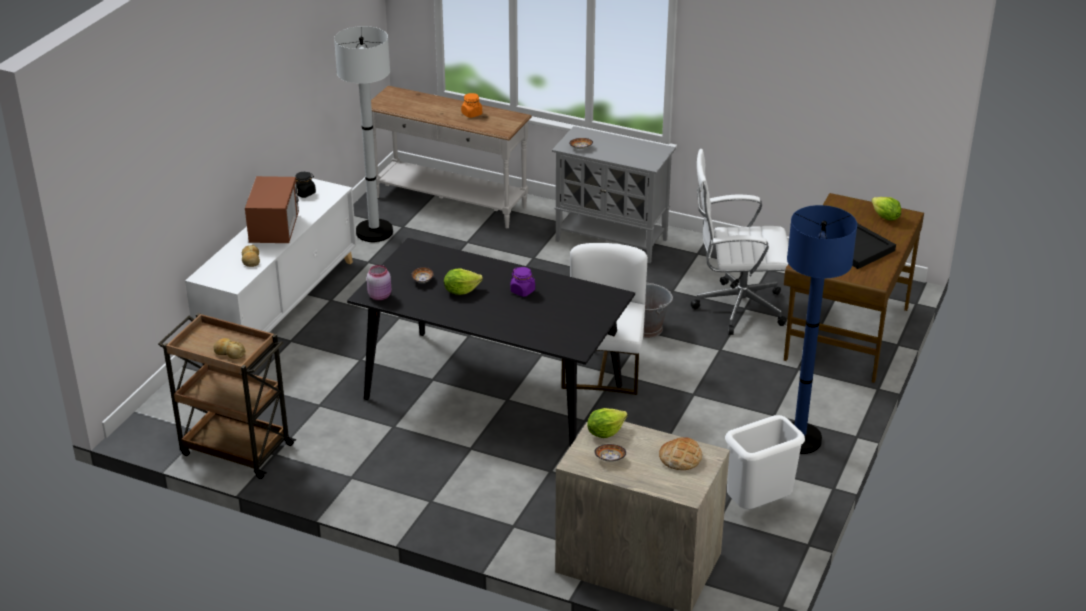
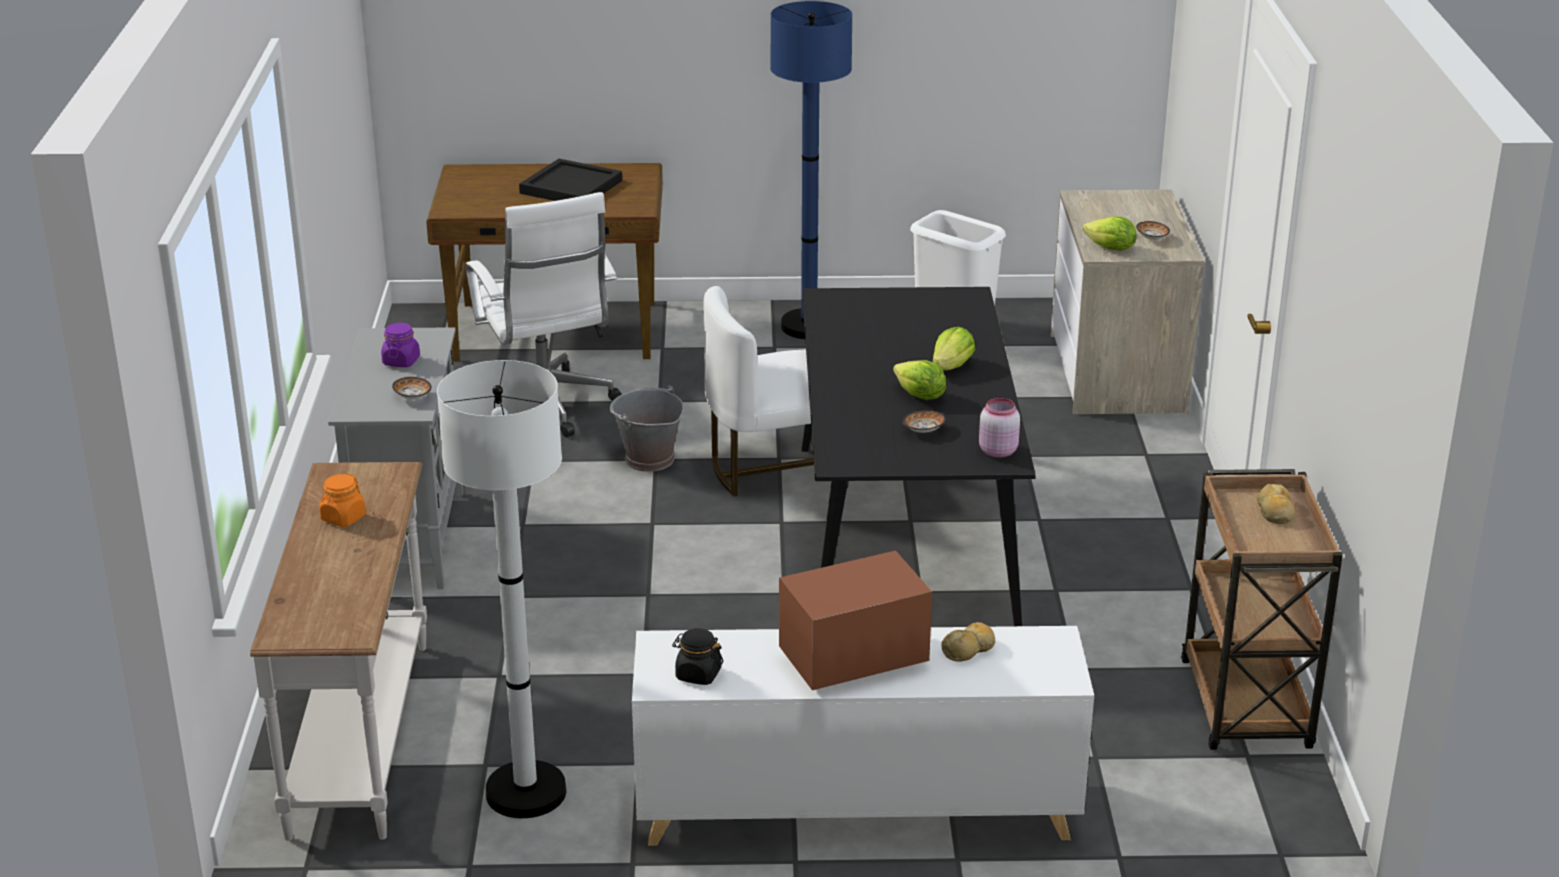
camera: 115 degrees left, 5 degrees down
(523, 291) = (875, 355): purple jar -> purple jar (401, 361)
(680, 457) = (1104, 208): bread -> none
(885, 217) = (476, 181): lettuce -> lettuce (952, 366)

